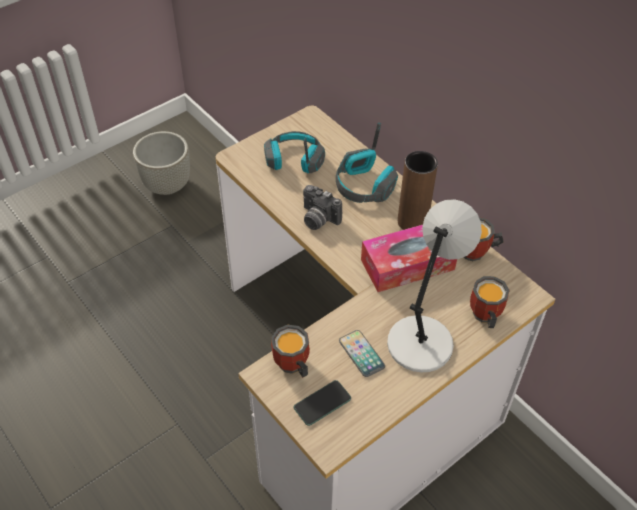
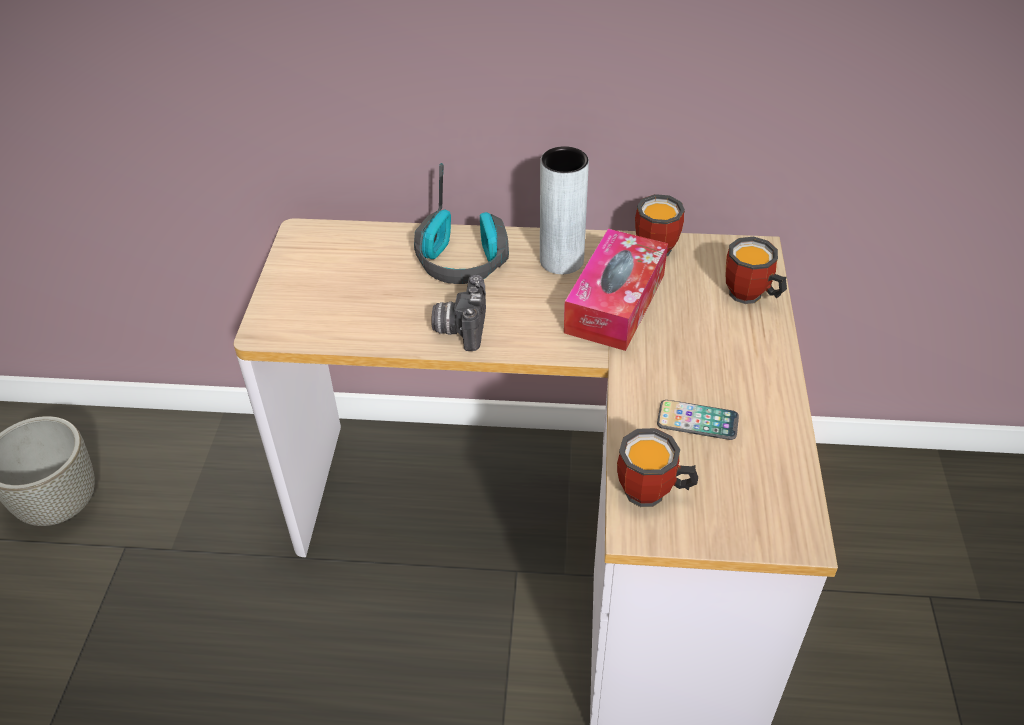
camera: 45 degrees left, 5 degrees down
(294, 160) = (346, 288): headphones -> none
(317, 219) = (460, 328): camera -> camera turned 105 degrees clockwise
(322, 403) = (733, 502): phone -> none
(412, 222) = (561, 261): brown vase -> grey vase
(421, 341) = (731, 362): grey table lamp -> none

